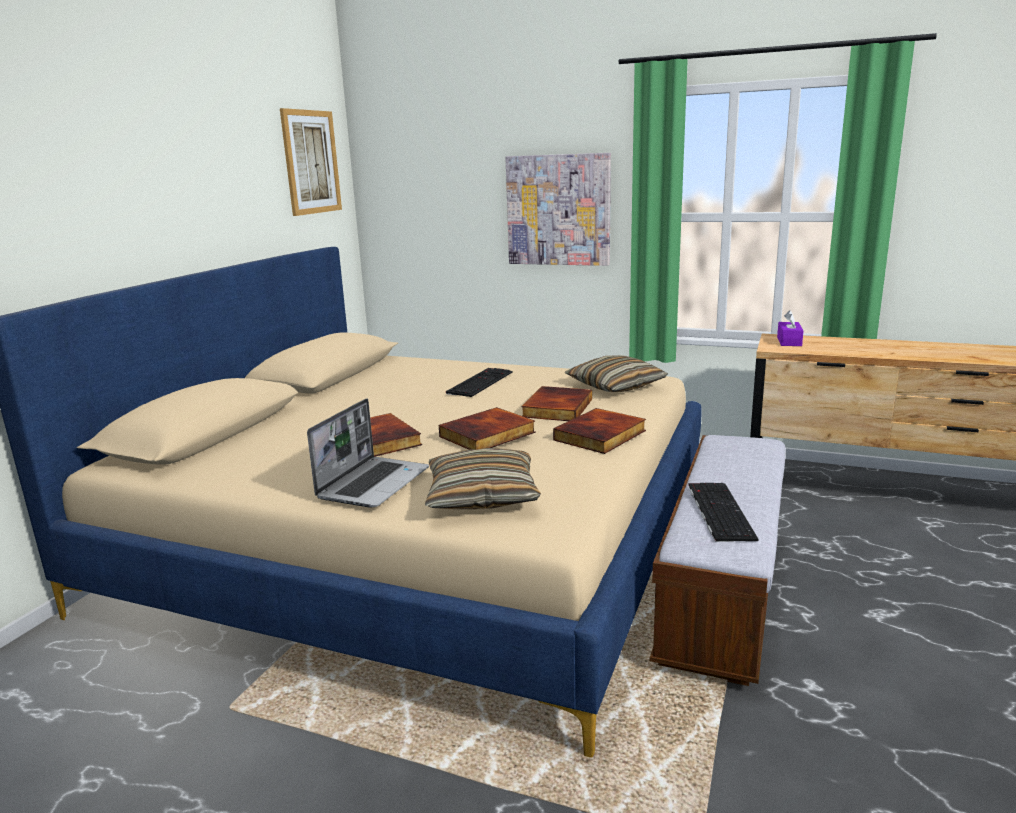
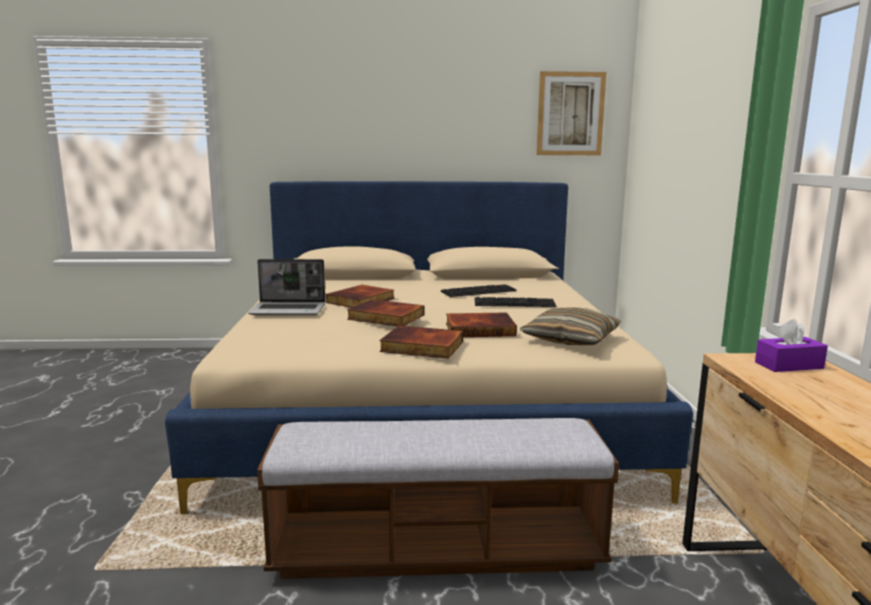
camera: 65 degrees right, 5 degrees down
(482, 495) = (278, 331): pillow -> none
(558, 210) = (716, 164): picture -> none
(718, 511) = (370, 432): keyboard -> keyboard (479, 291)

